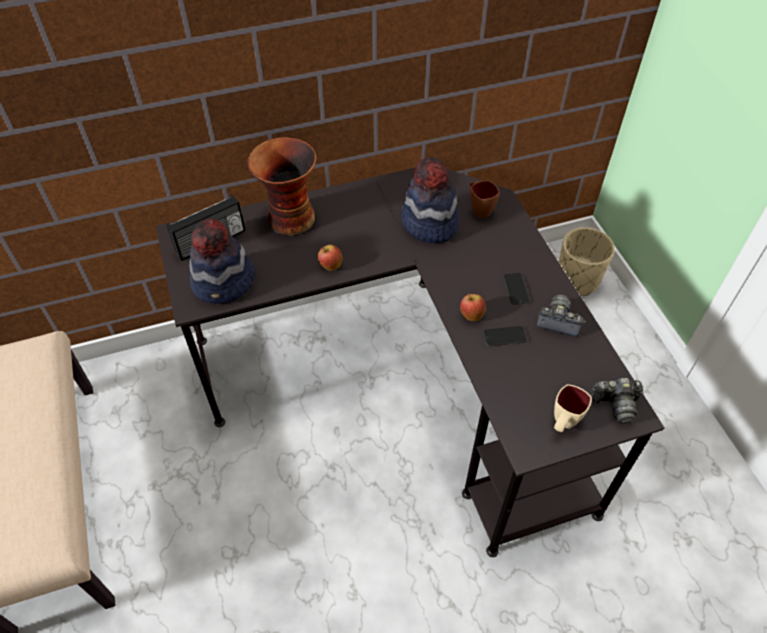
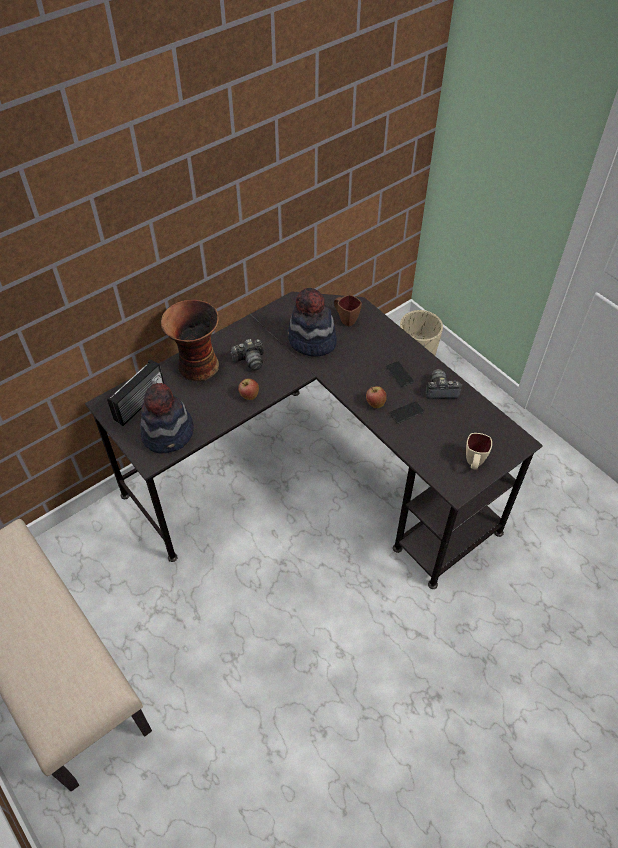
camera: 20 degrees left, 0 degrees up
(616, 405) = (504, 439): camera -> camera (250, 360)

